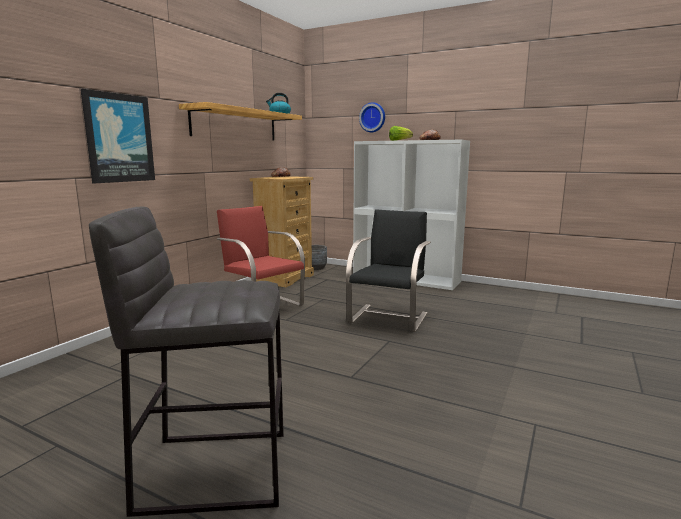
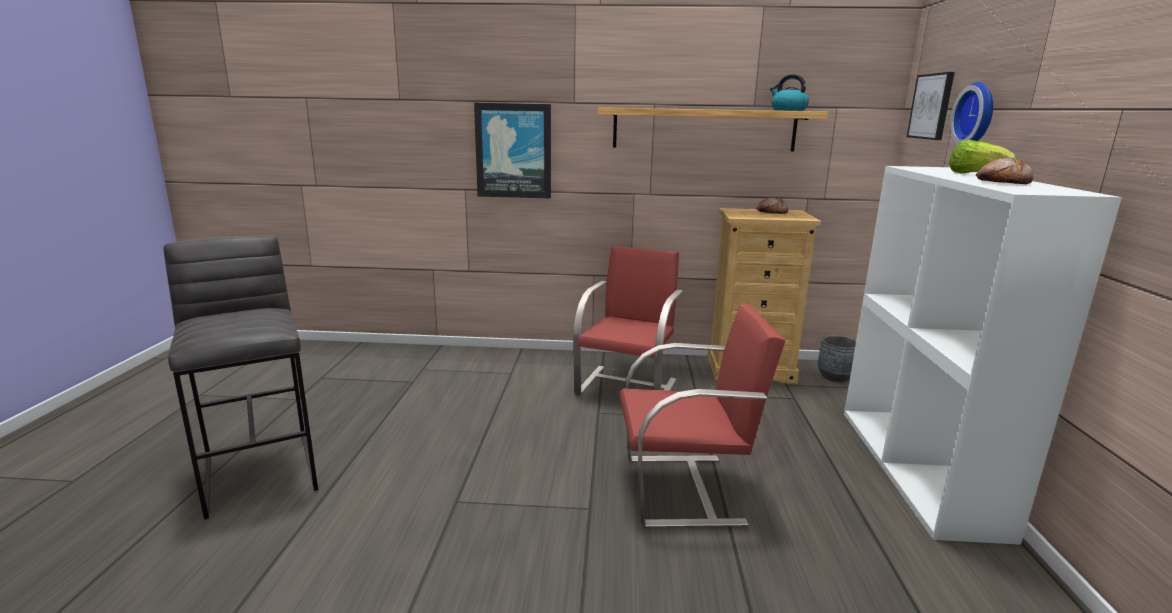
camera: 65 degrees right, 5 degrees up
(333, 115) = (931, 106): none -> picture
(389, 317) = (685, 490): black chair -> red chair

